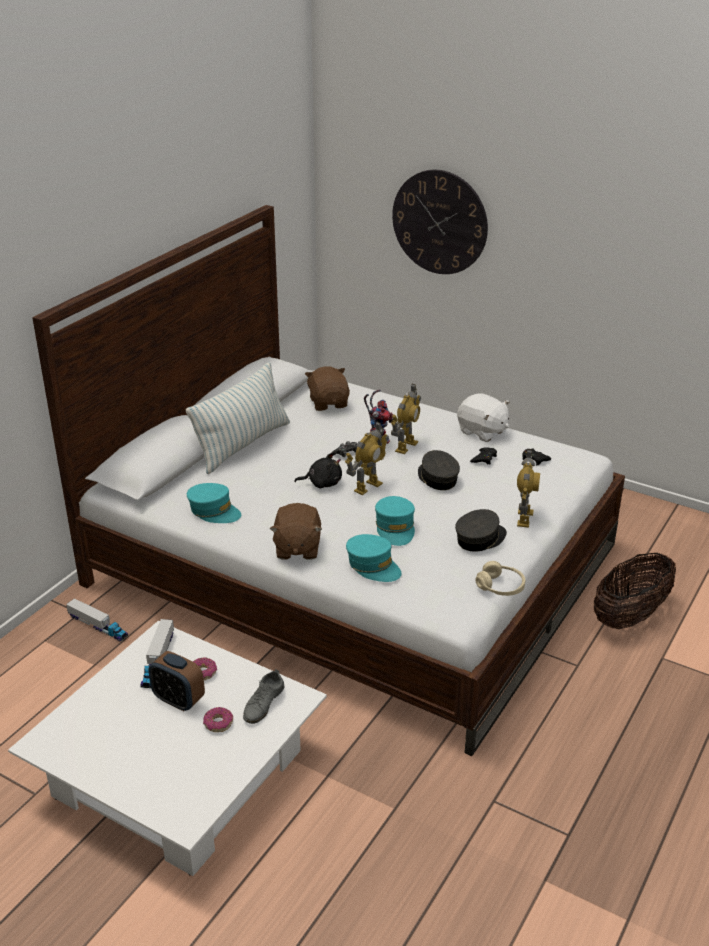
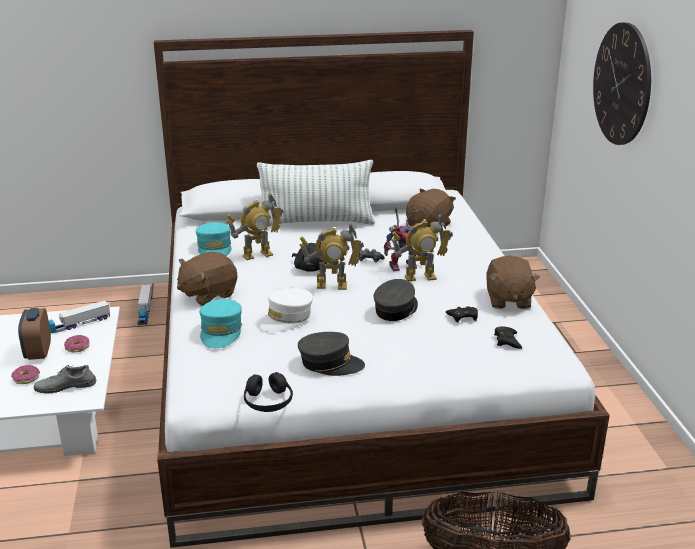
camera: 50 degrees right, 5 degrees down
(395, 528) = (286, 318): turquoise cap -> white cap
(482, 431) = (508, 300): white plush toy -> brown plush toy
(500, 587) = (268, 402): beige headphones -> black headphones
(524, 518) = (398, 372): toy robot -> toy robot (257, 255)

